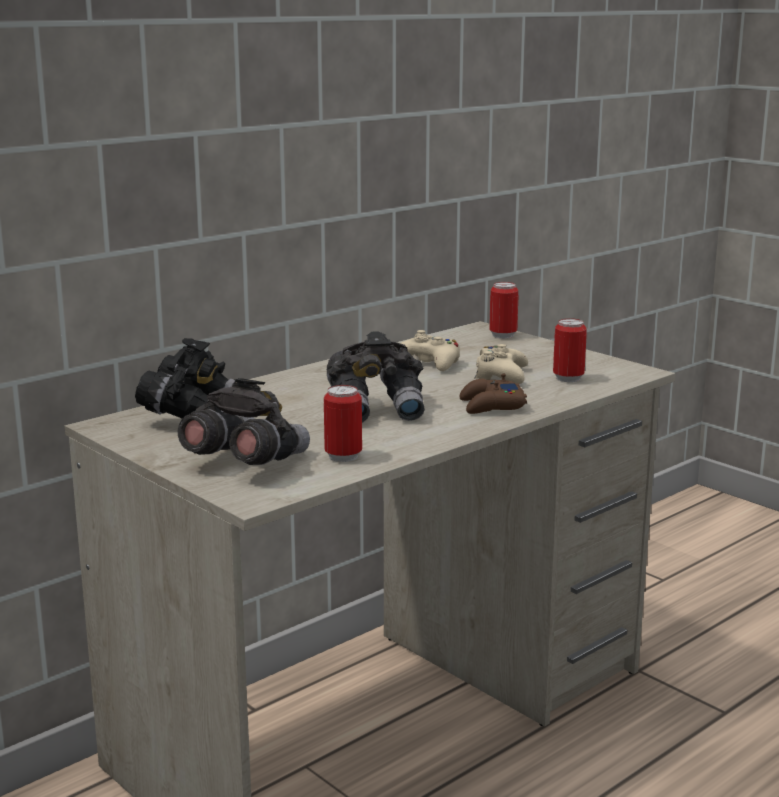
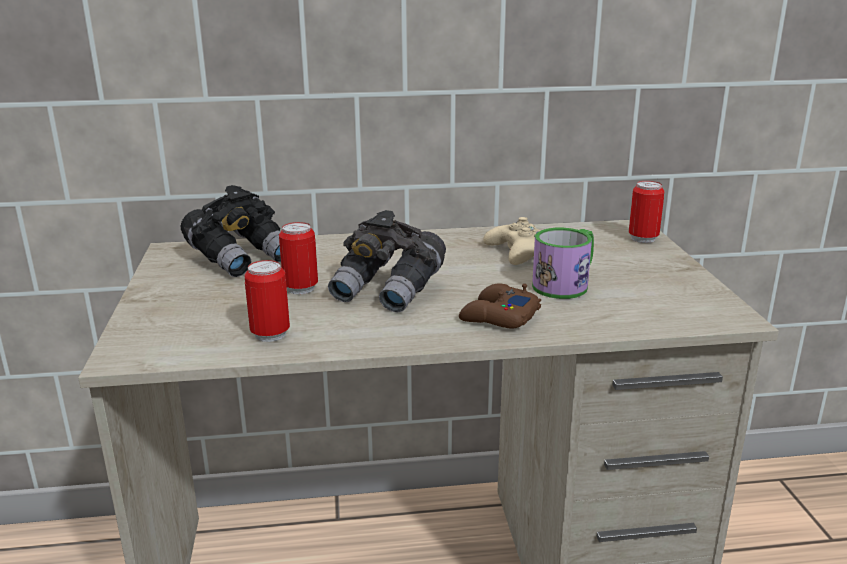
camera: 35 degrees right, 5 degrees up
(245, 462) = (189, 315): grey binoculars -> none
(501, 376) = (566, 284): beige game controller -> mug
(568, 378) = (633, 305): can -> can (300, 288)

